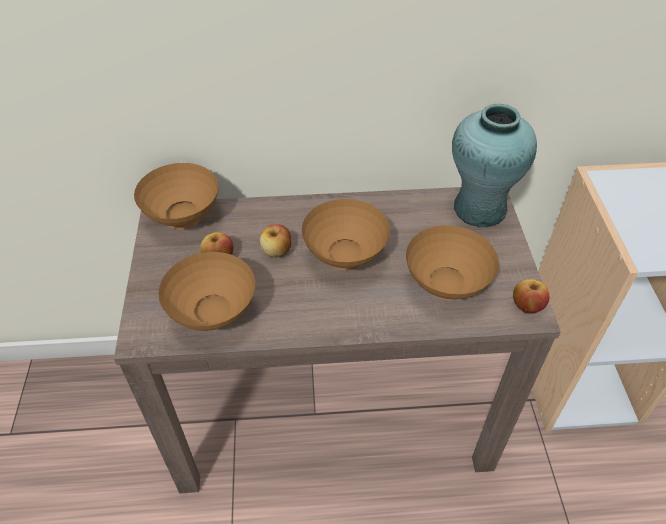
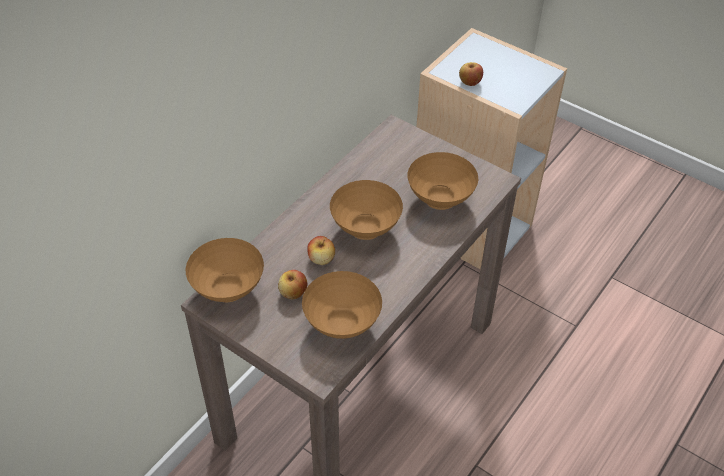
camera: 50 degrees left, 0 degrees up
(479, 209) = (397, 140): turquoise vase -> none
(527, 306) = (491, 177): apple -> apple (470, 82)

